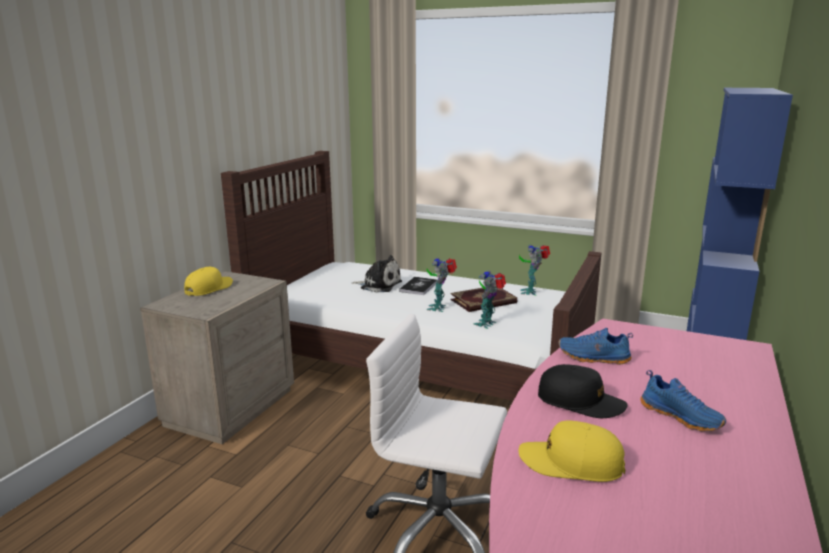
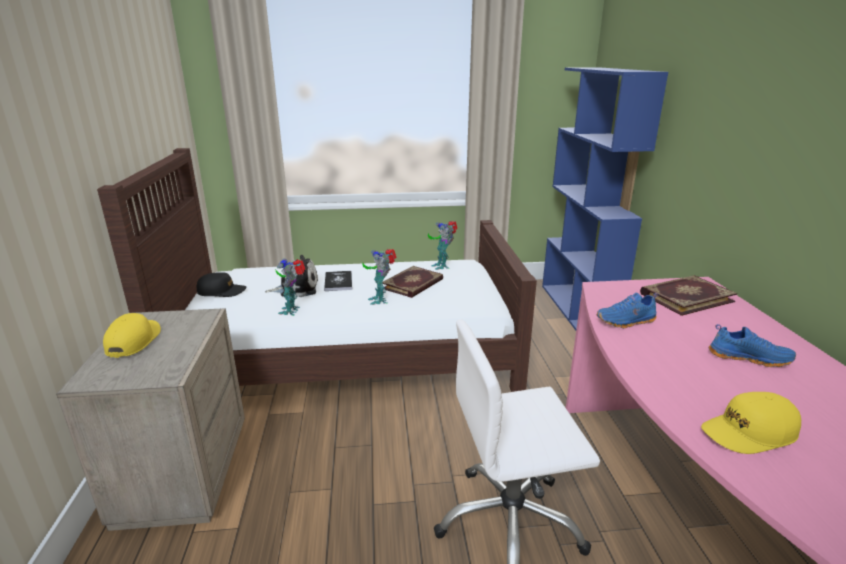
camera: 30 degrees left, 5 degrees up
(487, 324) = (439, 305): toy robot -> toy robot (292, 310)
(580, 402) = (674, 368): black cap -> black cap (222, 291)
(702, 354) = (685, 297): none -> book

